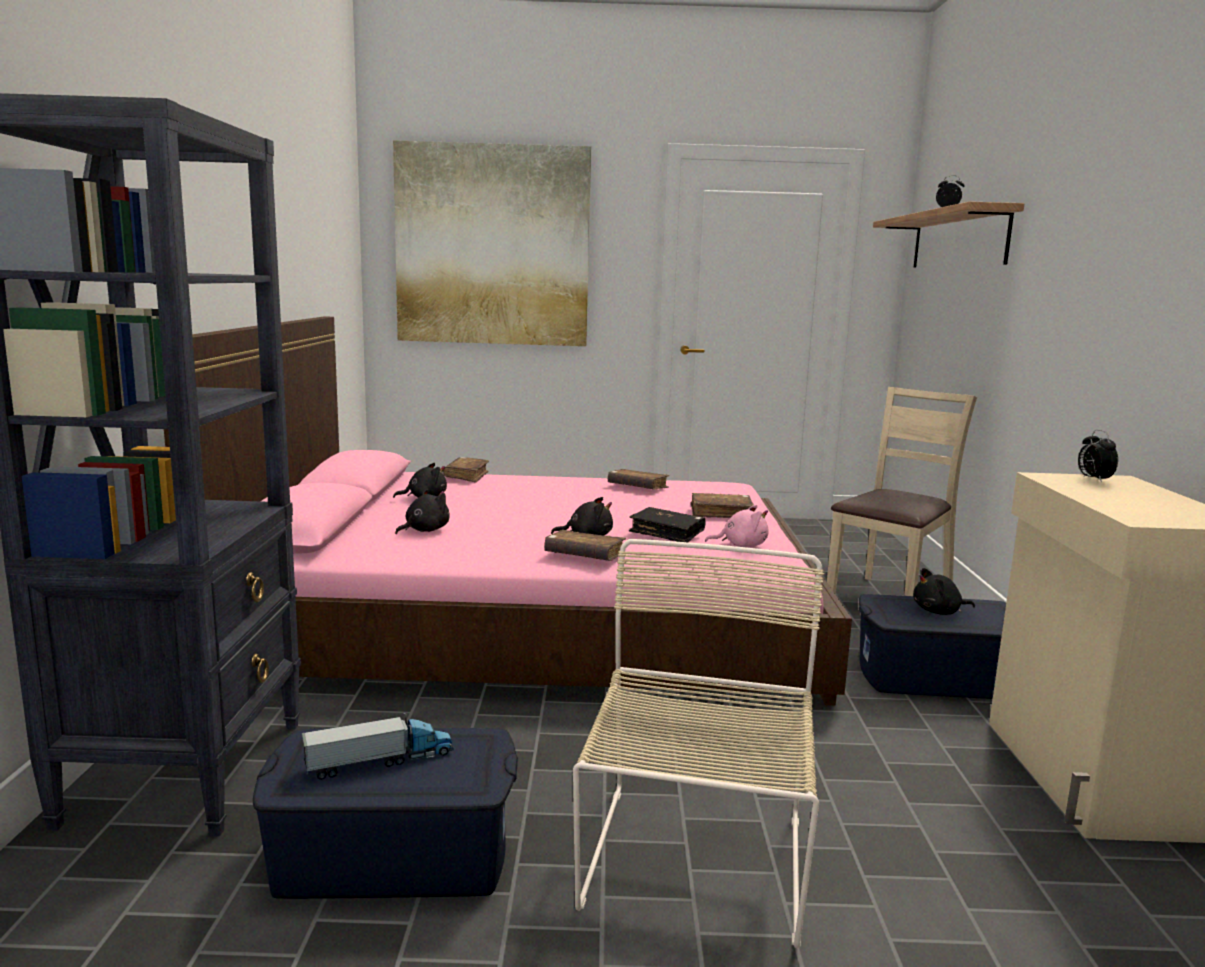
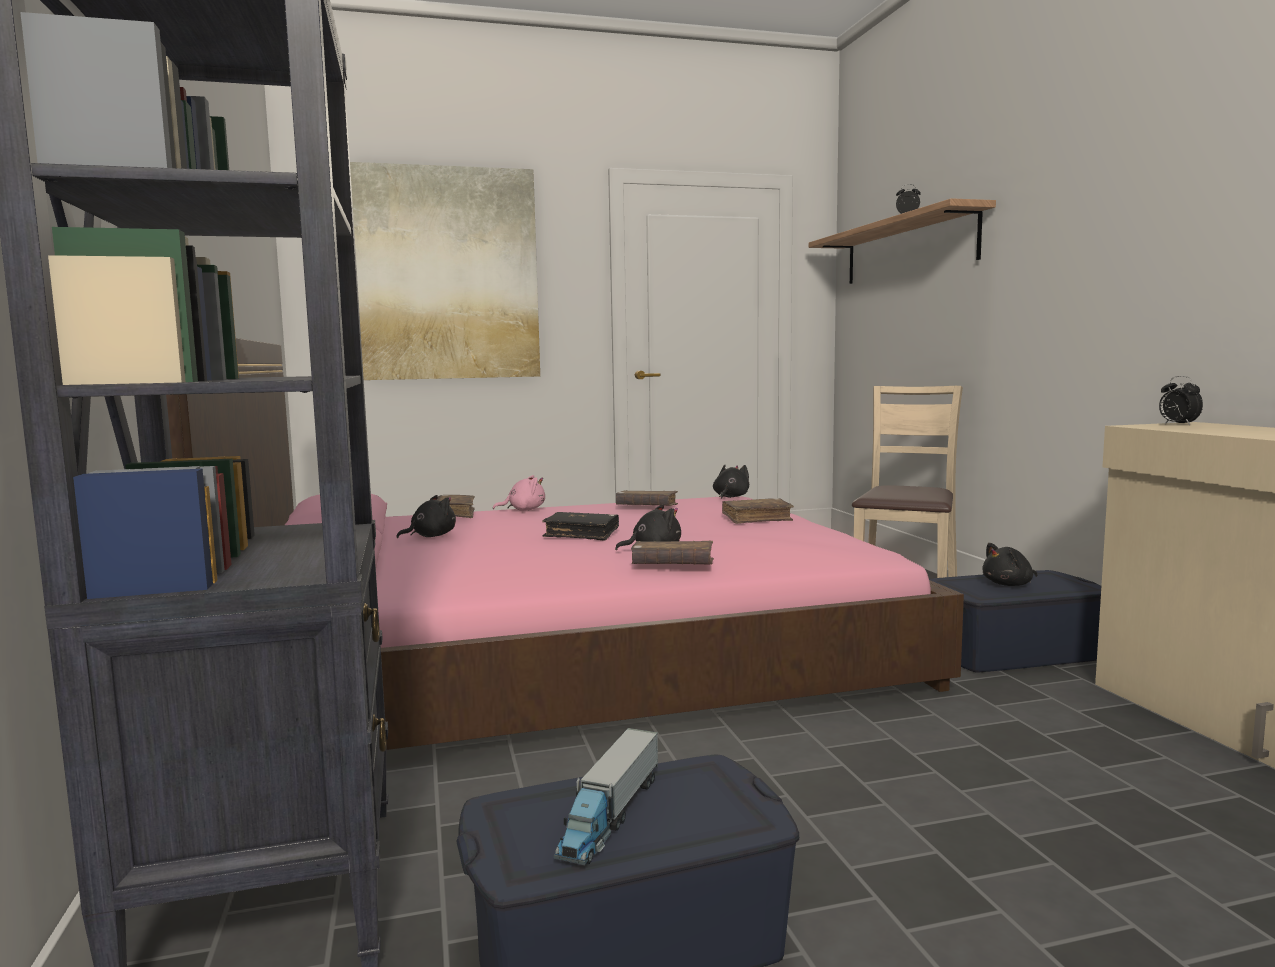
camera: 15 degrees left, 5 degrees down
(380, 761) = (610, 815): toy truck -> toy truck turned 150 degrees clockwise
(424, 530) = (466, 563): black plush toy -> black plush toy (730, 497)
(667, 533) = (732, 537): black book -> black book (581, 534)
(694, 866) = (969, 874): beige chair -> none
(741, 545) = (813, 541): pink plush toy -> pink plush toy (523, 510)

